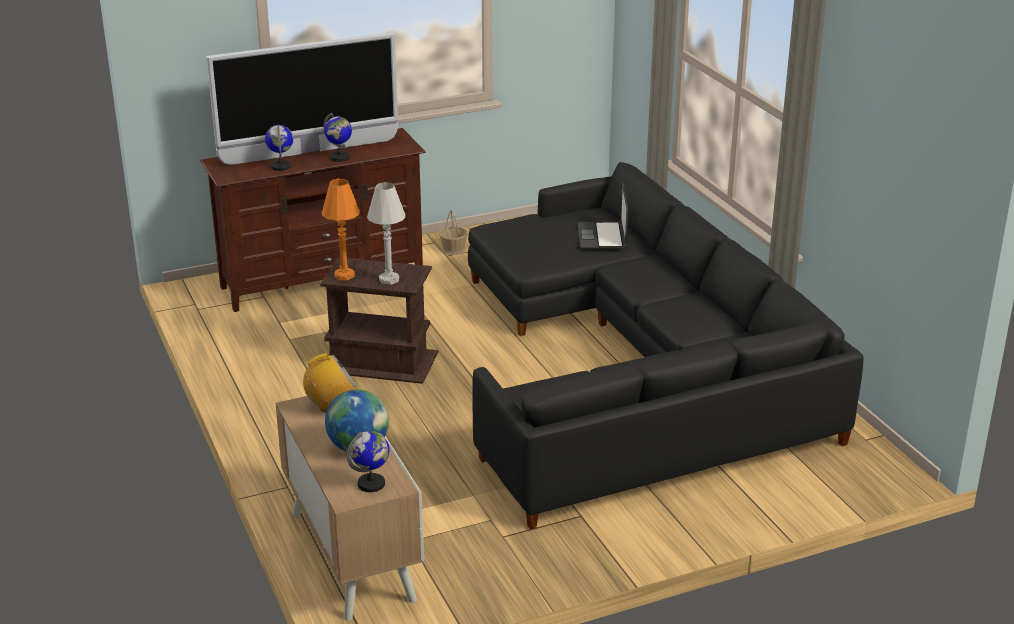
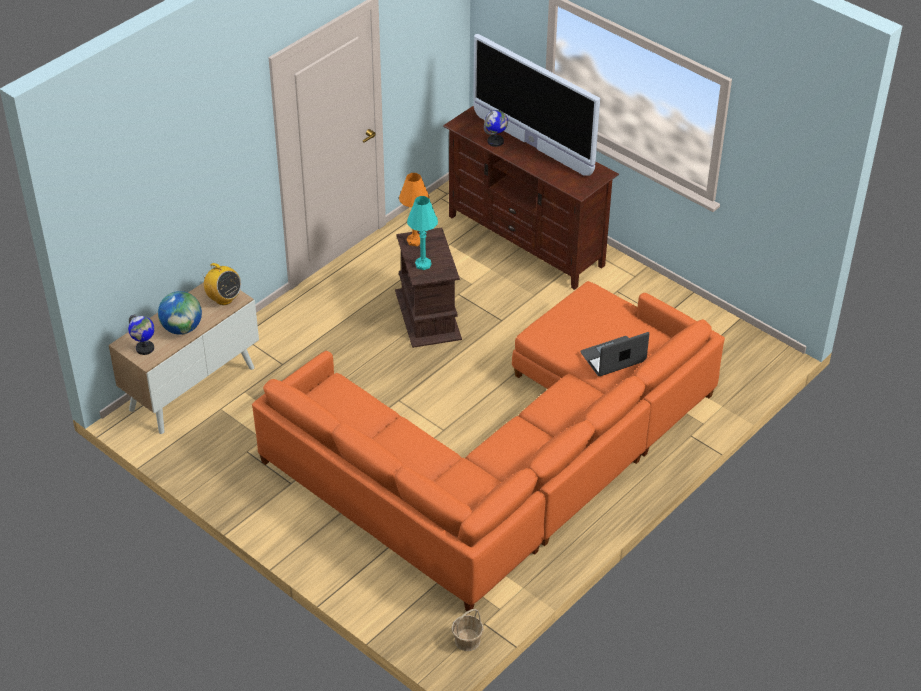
camera: 65 degrees right, 15 degrees up
(339, 158) = (533, 163): globe -> none
(389, 280) = (423, 264): white table lamp -> turquoise table lamp
(453, 249) = (631, 291): basket -> basket (467, 640)
(637, 370) = (506, 458): black sofa -> orange sofa

